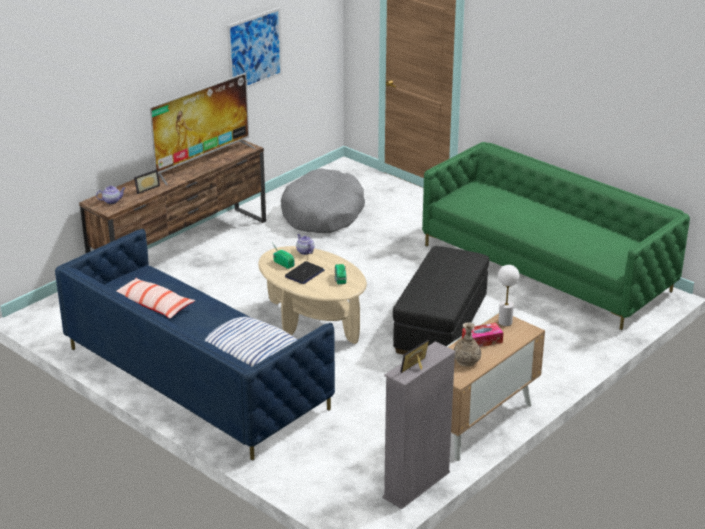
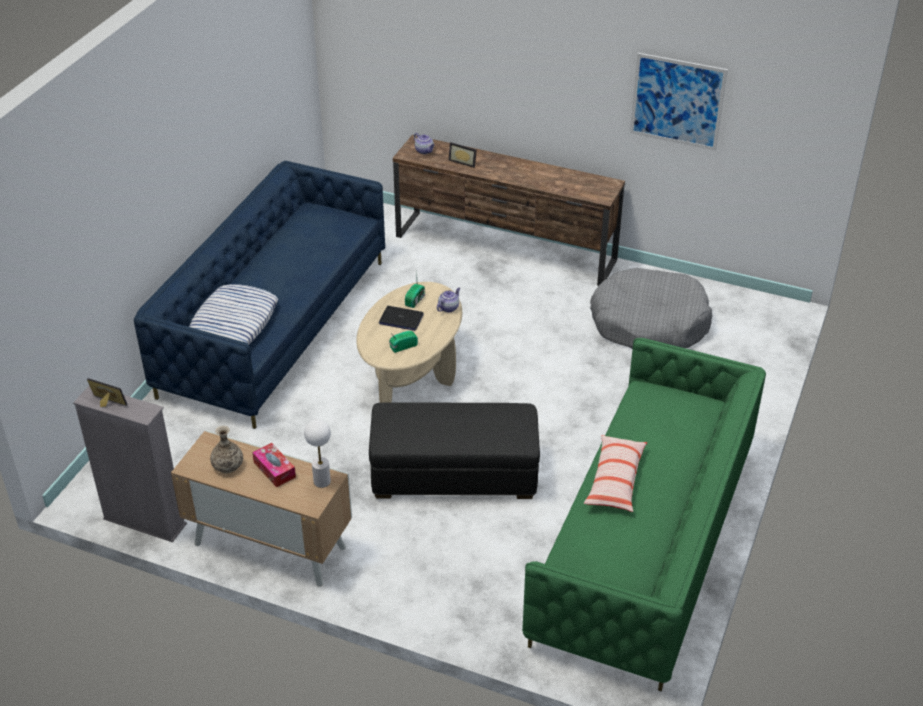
camera: 70 degrees right, 10 degrees up
(153, 305) = (288, 241): pillow -> pillow (615, 480)
(203, 161) = (547, 177): television -> none

